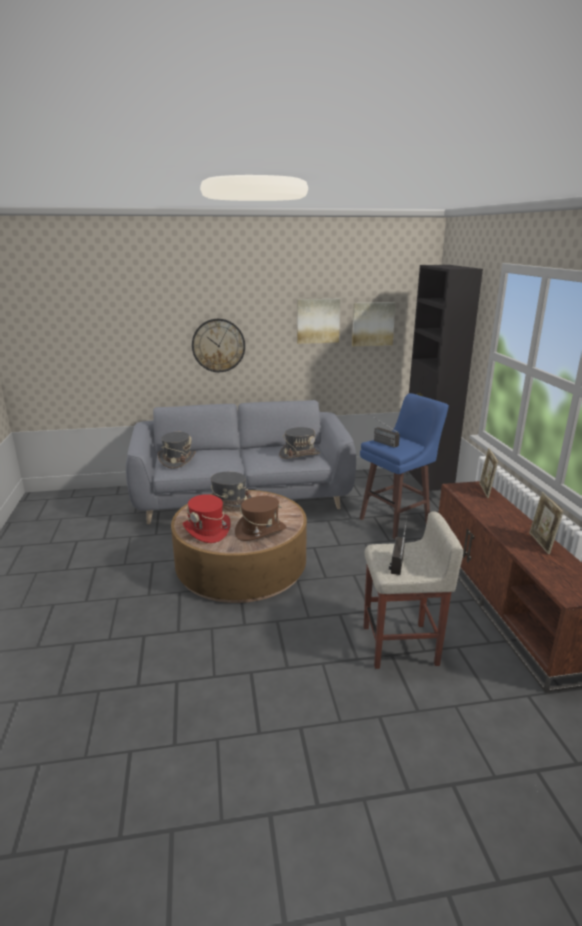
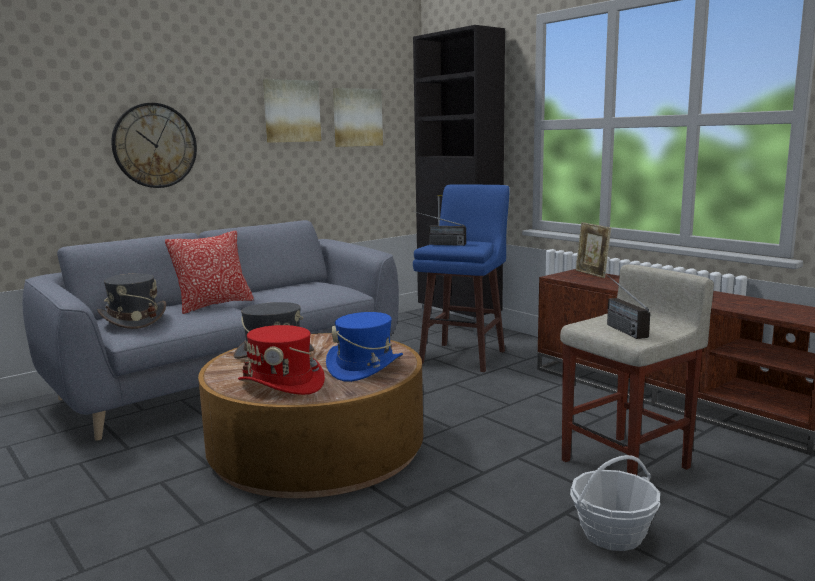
camera: 30 degrees left, 10 degrees down
(229, 456) = (214, 305): none -> pillow
(260, 531) = (365, 367): brown hat -> blue hat
(299, 454) = (318, 288): grey hat -> none
(332, 688) = (612, 534): none -> basket
(541, 543) = (714, 296): picture frame -> none

